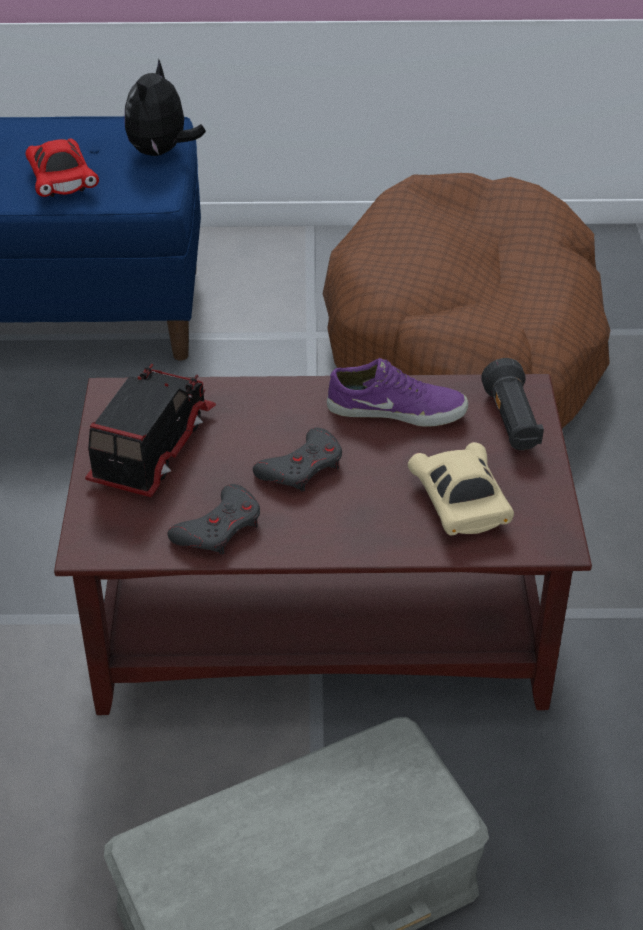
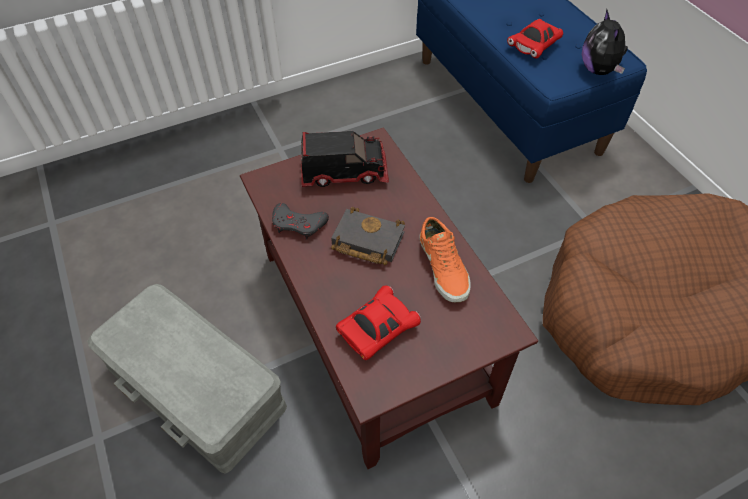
camera: 65 degrees right, 10 degrees up
(161, 152) = (599, 70): plush toy -> plush toy turned 90 degrees counterclockwise
(302, 467) = (365, 241): grey game controller -> black book
(397, 408) = (444, 267): purple shoe -> orange shoe
(460, 503) = (377, 330): beige toy car -> red toy car
(511, 422) = (471, 333): black flashlight -> none

